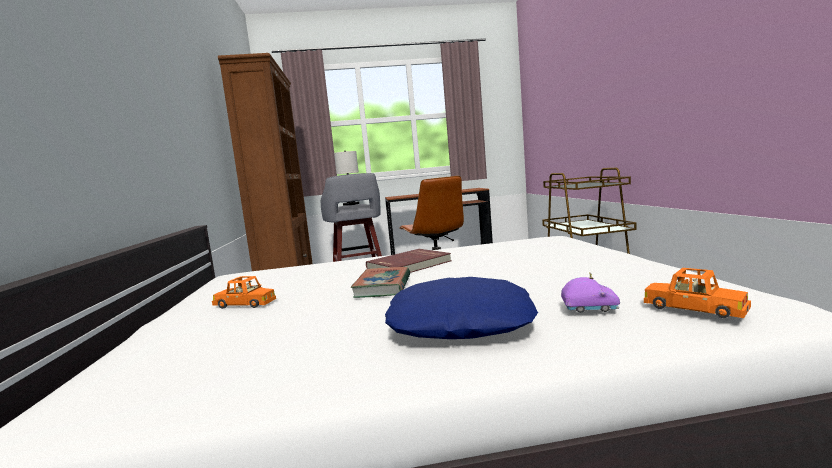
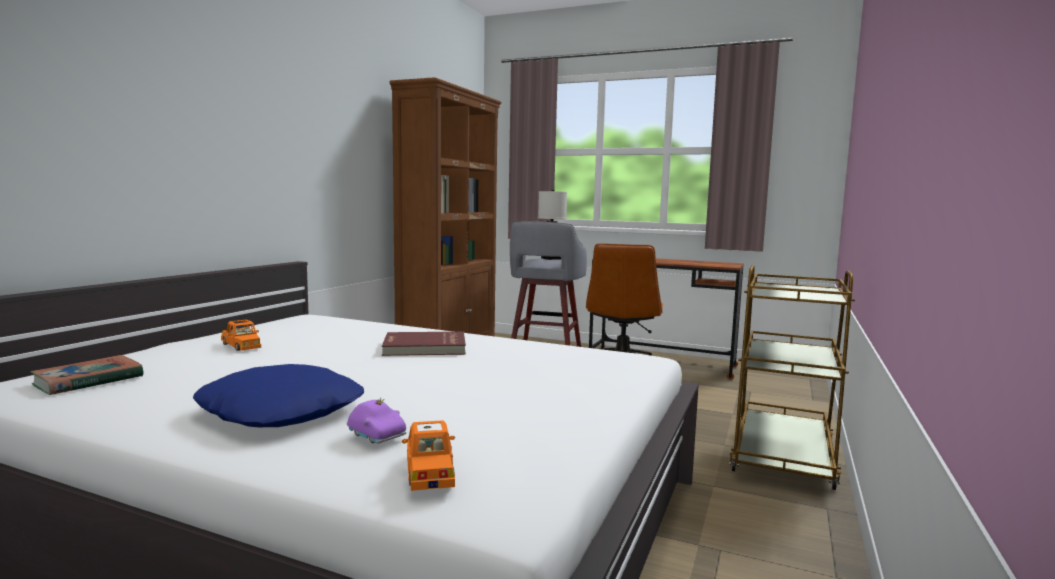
camera: 30 degrees right, 0 degrees up
(383, 287) = (342, 362): book -> book (88, 381)

